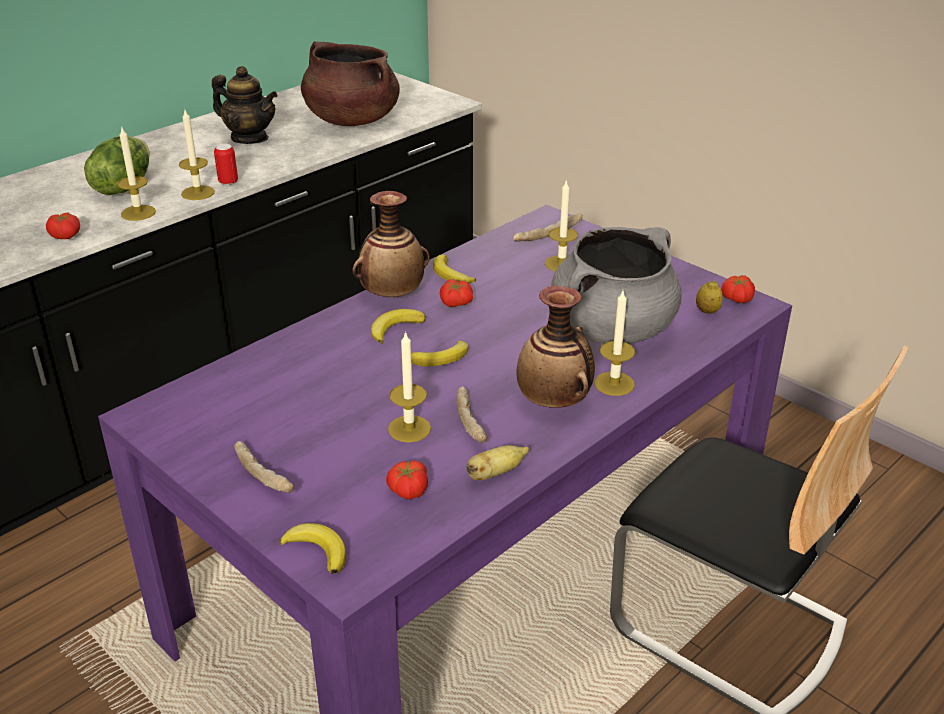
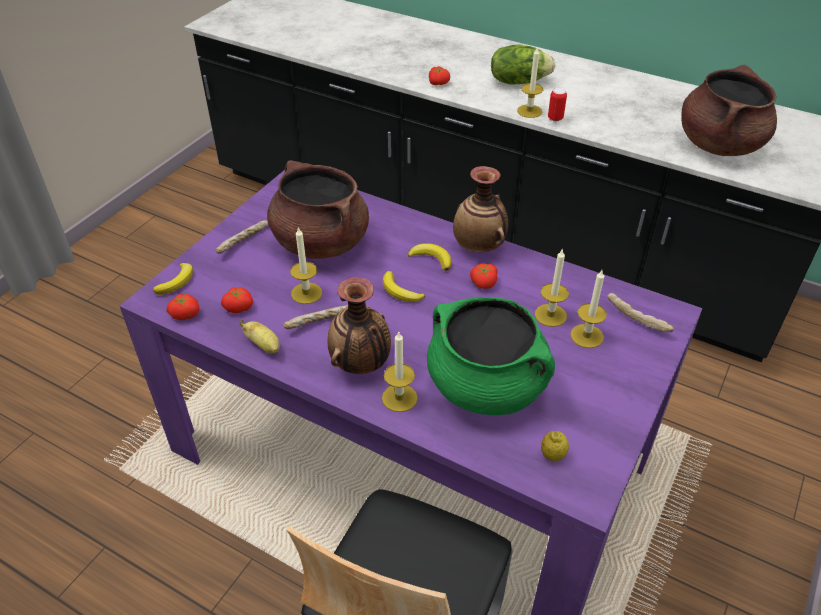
camera: 75 degrees right, 10 degrees up
(138, 213) = (484, 98): candle -> candle (550, 315)
(249, 138) = (638, 107): teapot -> none
(310, 406) = (320, 242): none -> brown cooking pot
(450, 275) = (527, 271): banana -> none
(613, 329) = (487, 386): grey cooking pot -> green cooking pot
(736, 299) = (591, 478): tomato -> tomato (185, 313)

